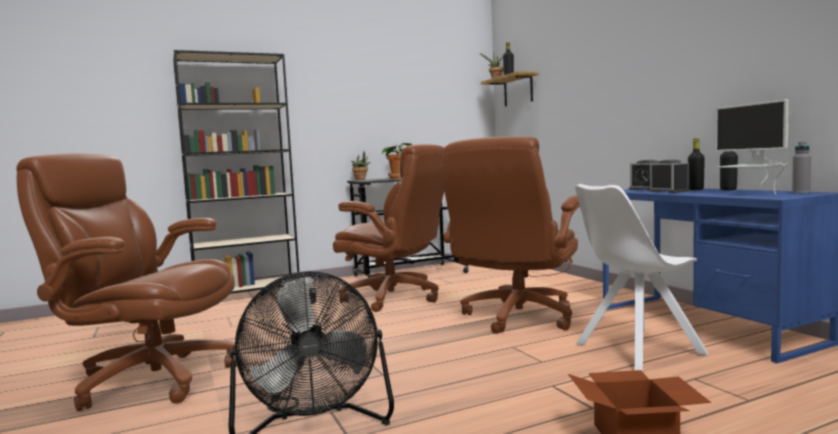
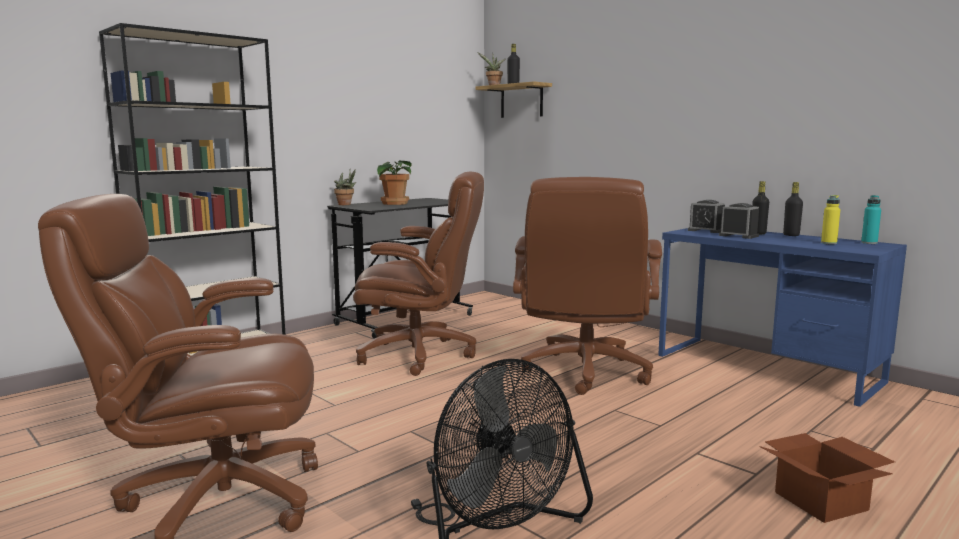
camera: 20 degrees left, 5 degrees up
(636, 349) = (733, 402): white chair -> none
(751, 193) = (828, 243): monitor -> yellow bottle
(801, 192) = (869, 243): grey bottle -> turquoise bottle

